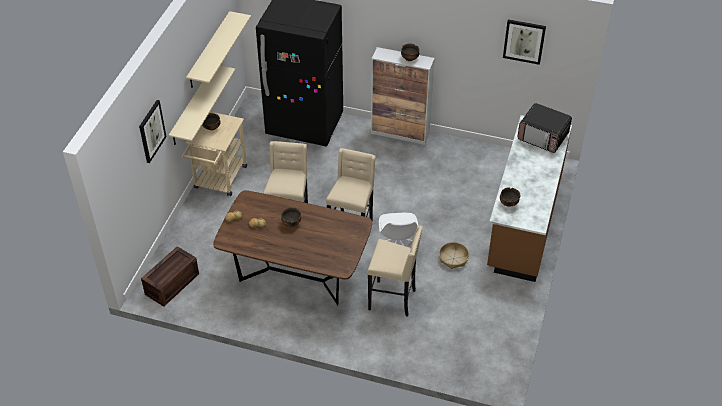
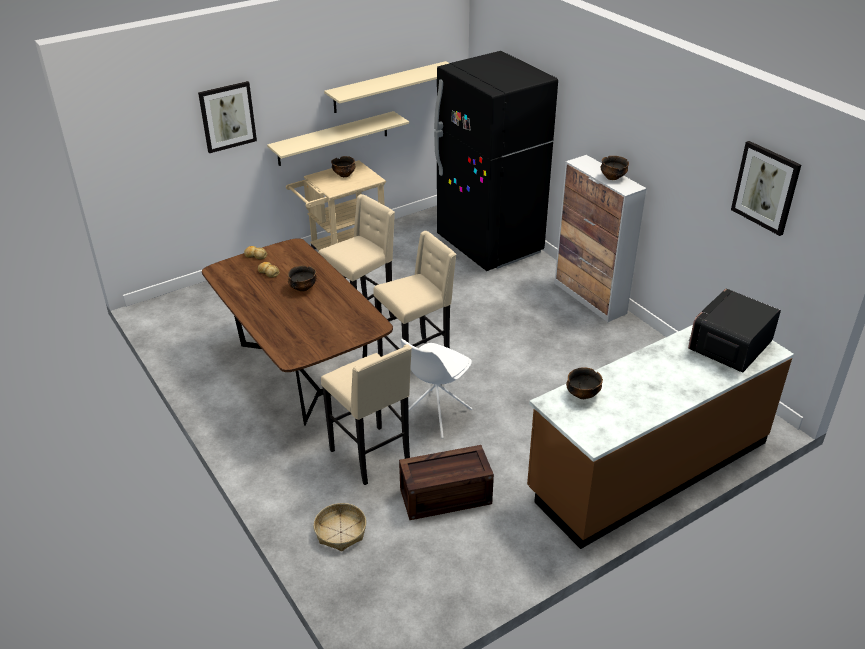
camera: 40 degrees right, 10 degrees down
(172, 283) = (182, 313): crate -> crate (446, 495)
(453, 258) = (499, 456): basket -> basket (340, 532)
(543, 137) = (729, 347): microwave -> microwave turned 60 degrees clockwise

